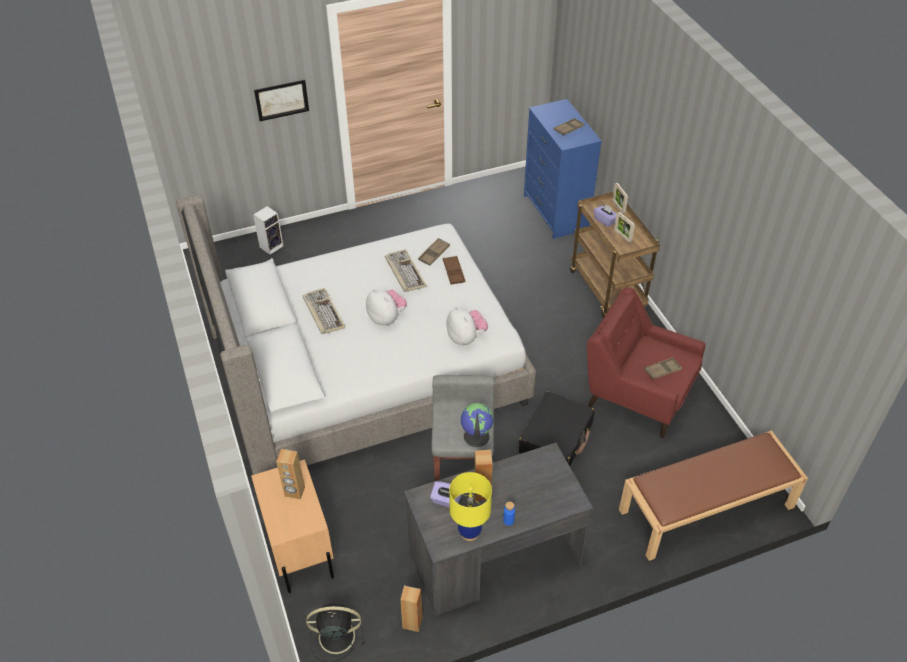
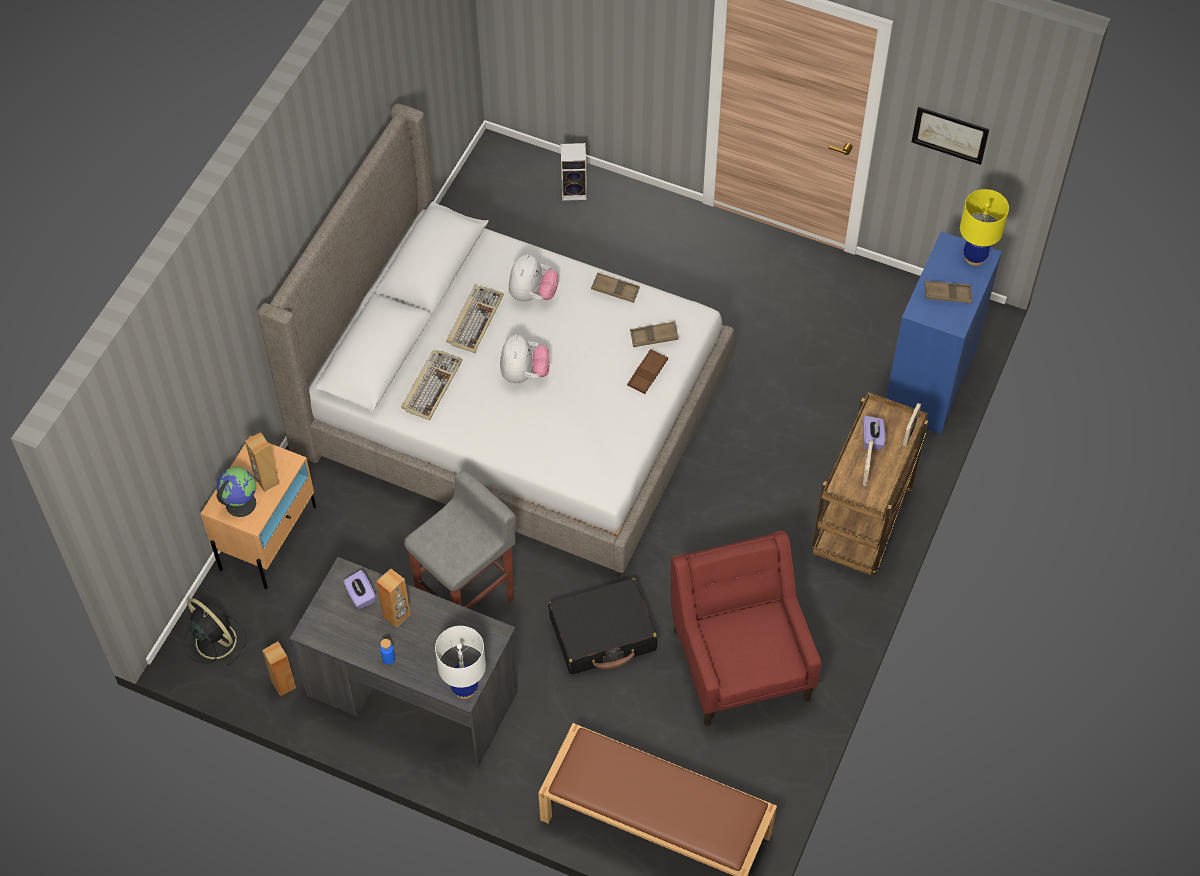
camera: 45 degrees right, 10 degrees up
(281, 100) = (640, 38): picture -> picture (950, 135)
(404, 272) = (600, 335): keyboard -> keyboard (431, 385)
(466, 338) = (571, 456): plush toy -> plush toy (532, 294)
(469, 532) = (346, 640): yellow table lamp -> yellow table lamp (974, 257)
(476, 436) = (453, 560): globe -> globe (240, 503)
(573, 498) = (465, 688): none -> white table lamp
(662, 370) = (745, 652): brown tray -> brown tray (615, 290)

